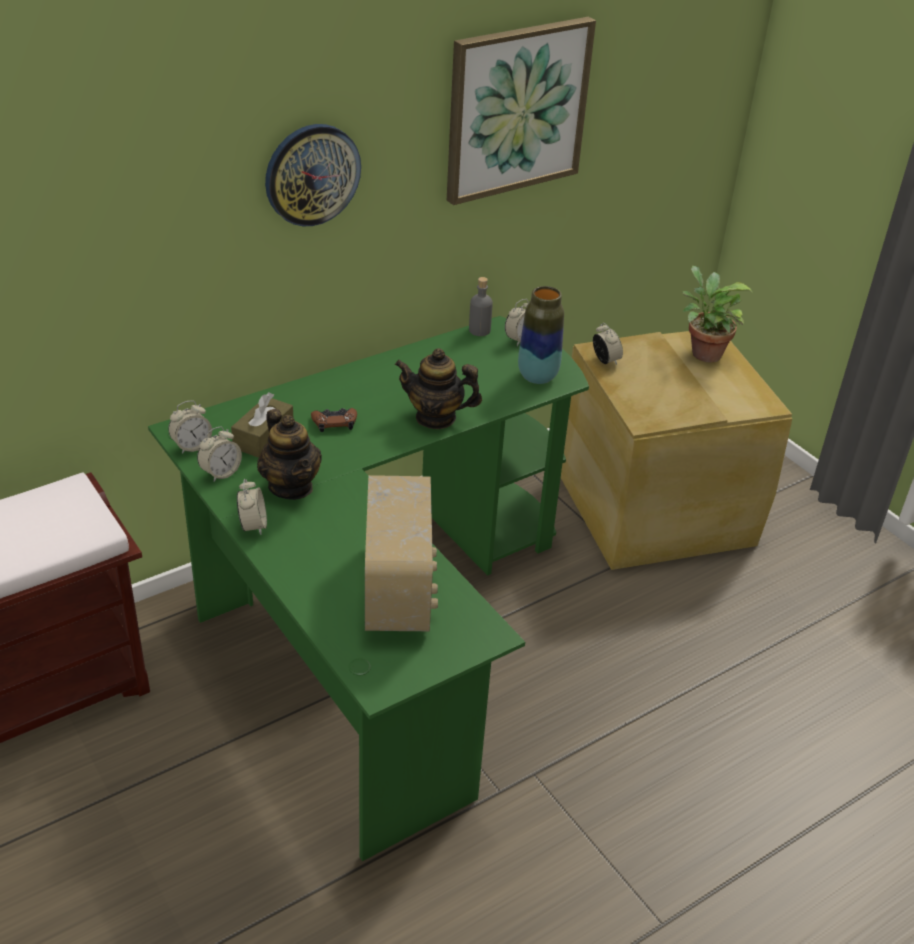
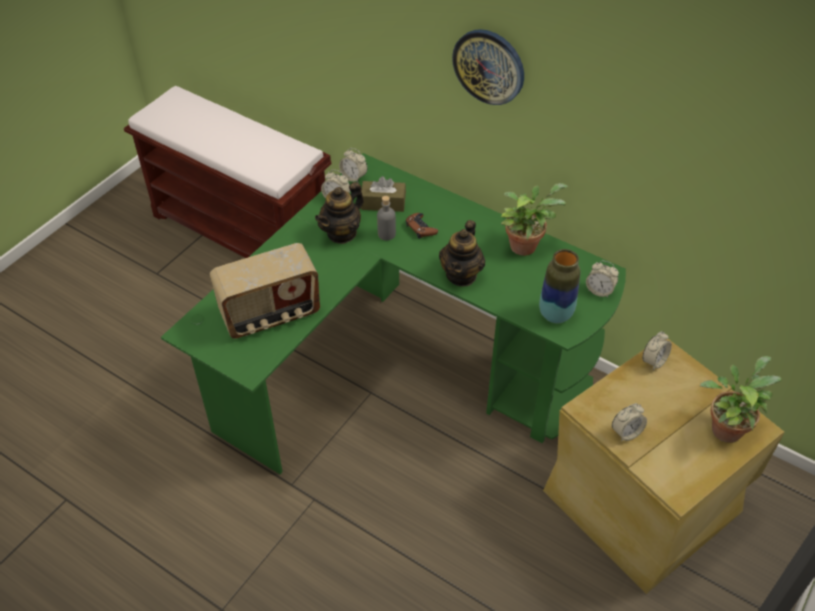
camera: 70 degrees right, 10 degrees up
(253, 526) = (295, 231): alarm clock -> alarm clock (626, 432)
(419, 361) = (525, 244): none -> potted plant
(436, 417) = (461, 275): teapot -> teapot turned 150 degrees counterclockwise
(479, 330) = (593, 263): grey bottle -> grey bottle (386, 234)
(516, 109) = (672, 119): picture -> none

